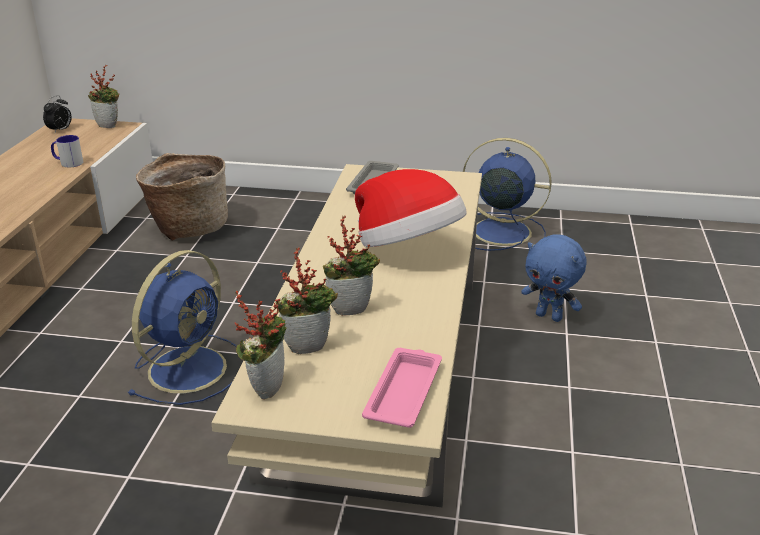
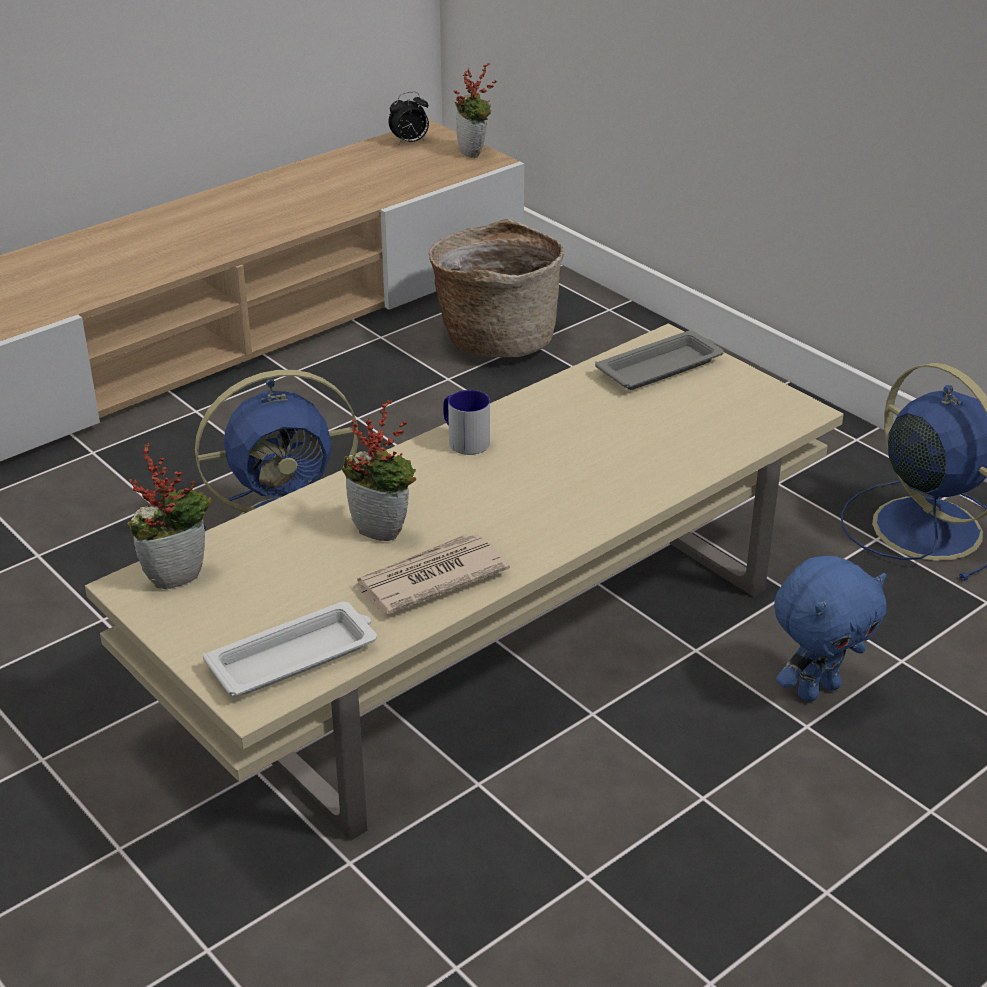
camera: 40 degrees right, 5 degrees up
(68, 163) = (362, 195): mug -> mug (464, 440)
(308, 345) = (278, 551): potted plant -> none
(404, 392) = (295, 657): pink tray -> white tray
(407, 248) = (562, 483): hat -> none
(412, 319) = (428, 579): none -> newspaper
(549, 316) = (817, 689): blue plush toy -> blue plush toy turned 105 degrees counterclockwise

